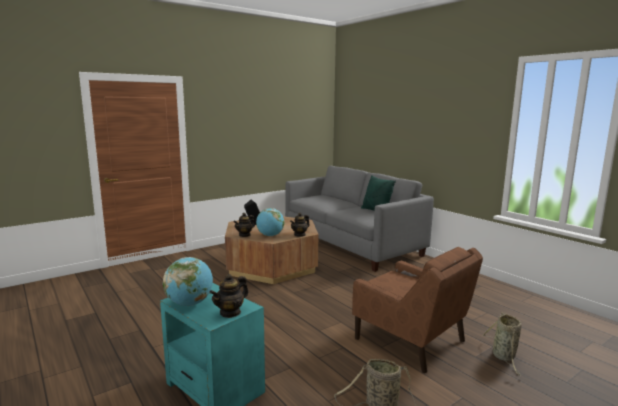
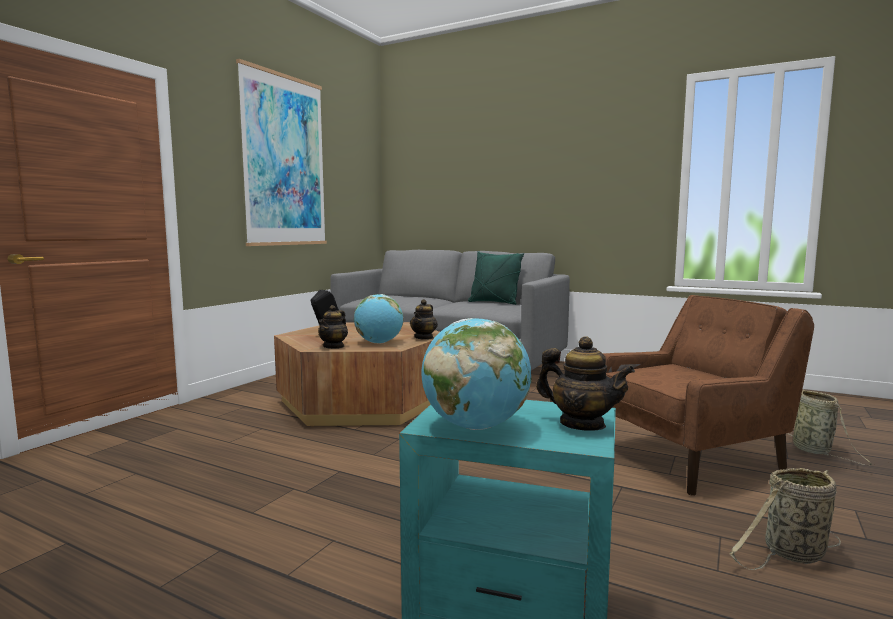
camera: 25 degrees left, 5 degrees down
(230, 312) = (582, 424): teapot -> teapot turned 75 degrees counterclockwise
(256, 115) = (284, 161): none -> picture
(410, 341) = (691, 457): brown armchair -> brown armchair turned 45 degrees counterclockwise

